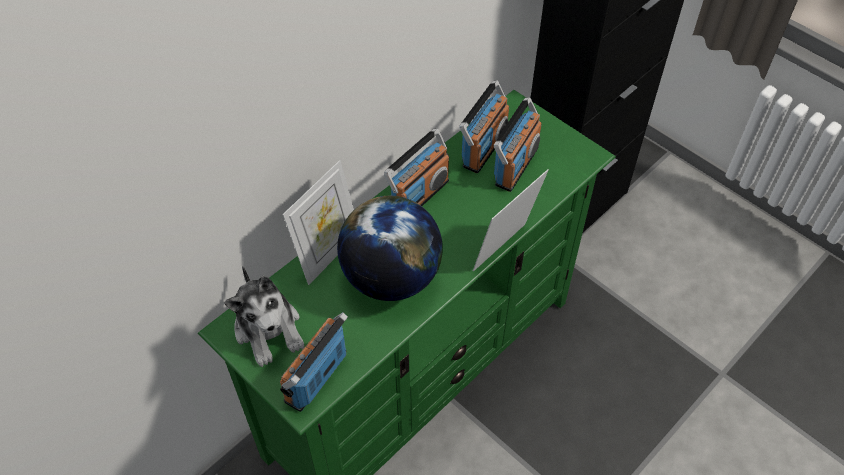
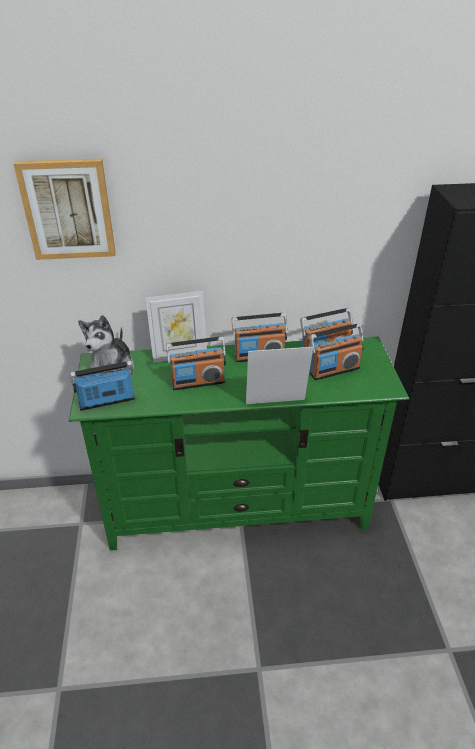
camera: 40 degrees right, 15 degrees down
(149, 162) = (68, 209): none -> picture
(391, 277) = (198, 382): globe -> radio

